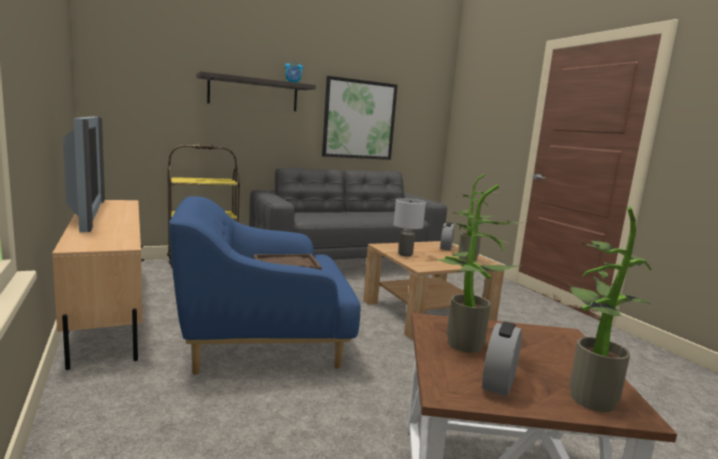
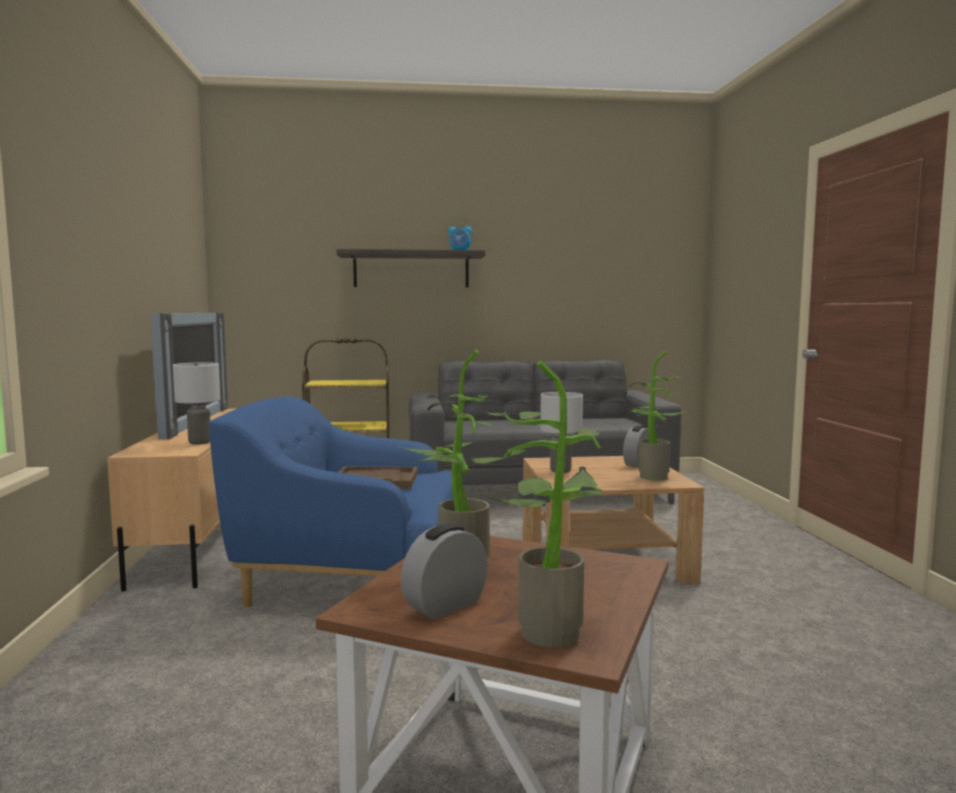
camera: 20 degrees right, 5 degrees down
(125, 236) = (199, 443): none -> white table lamp
(359, 119) = (560, 291): picture -> none

